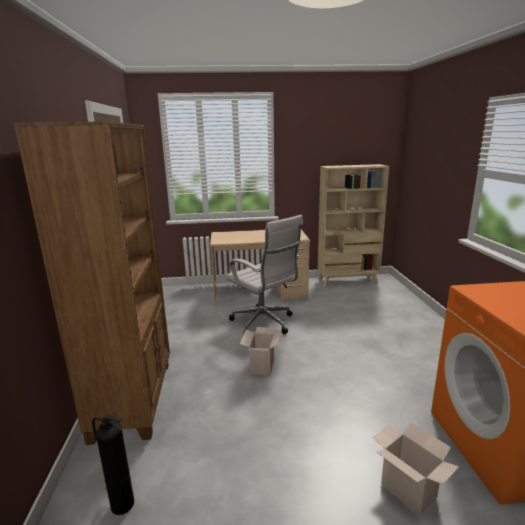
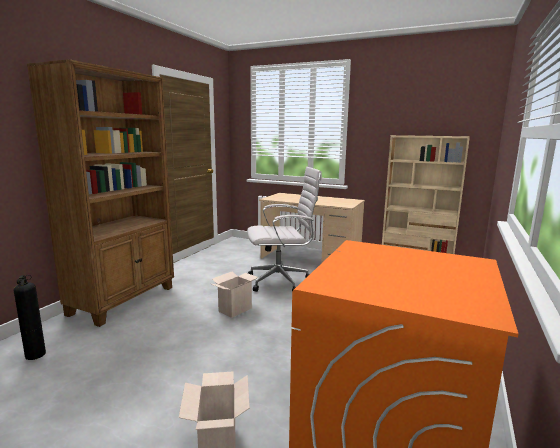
camera: 30 degrees right, 5 degrees down
(264, 323) = (282, 281): white office chair -> white office chair turned 90 degrees counterclockwise

